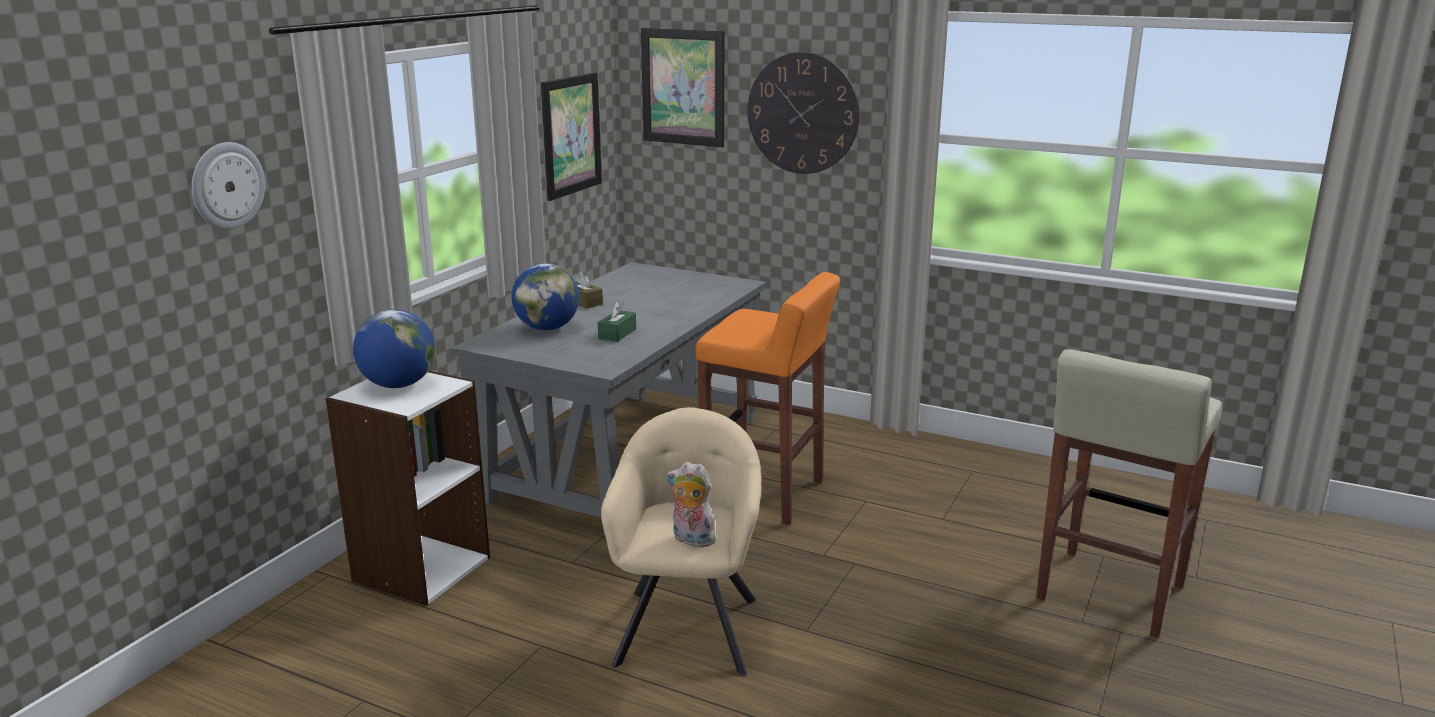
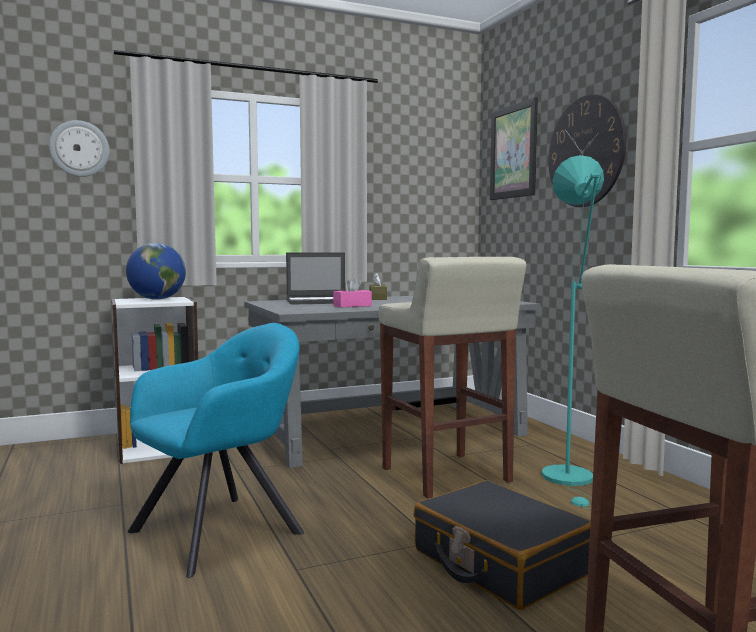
camera: 40 degrees right, 15 degrees down
(547, 328) = (319, 301): globe -> laptop
(571, 135) = (422, 188): picture -> none
(617, 334) = (352, 306): green tissue box -> pink tissue box
(687, 626) = (222, 529): beige armchair -> turquoise armchair
(691, 540) = (186, 421): plush toy -> none
(765, 494) = (446, 476): orange stool -> beige stool
(859, 463) = (571, 480): none -> turquoise floor lamp
(918, 561) = (499, 562): none -> black suitcase

